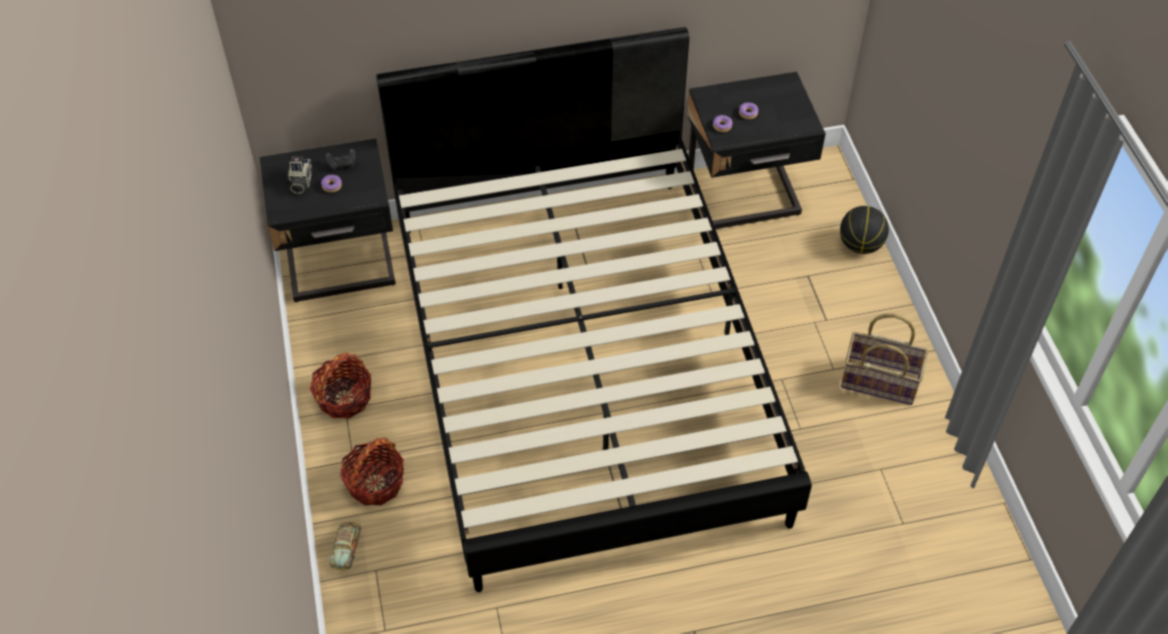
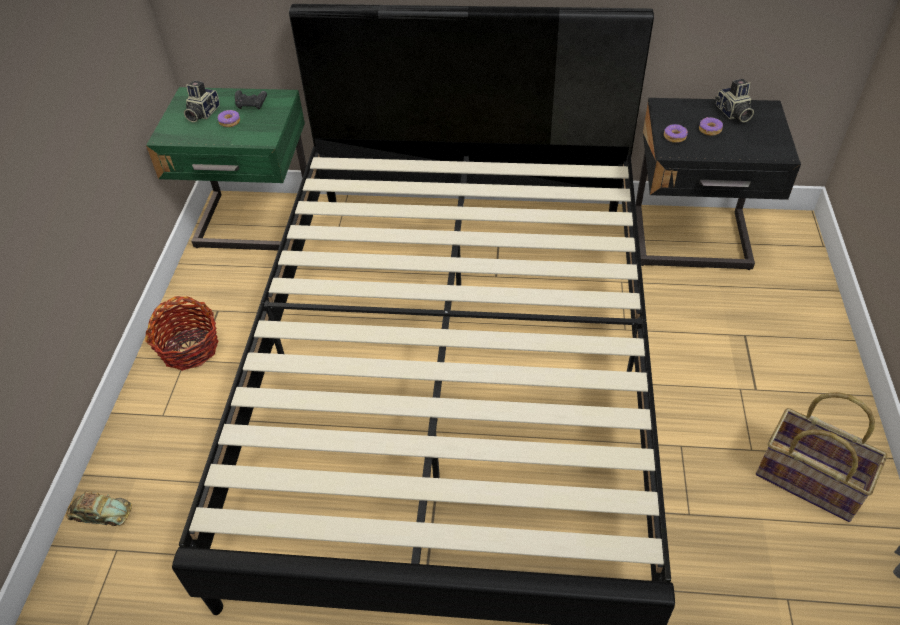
camera: 20 degrees right, 5 degrees down
(342, 267) = (255, 226): black nightstand -> green nightstand
(346, 548) = (100, 513): toy car -> toy car turned 105 degrees counterclockwise
(375, 483) = (171, 447): basket -> none
(762, 92) = (732, 113): none -> camera
(860, 245) = (818, 315): basketball -> none

